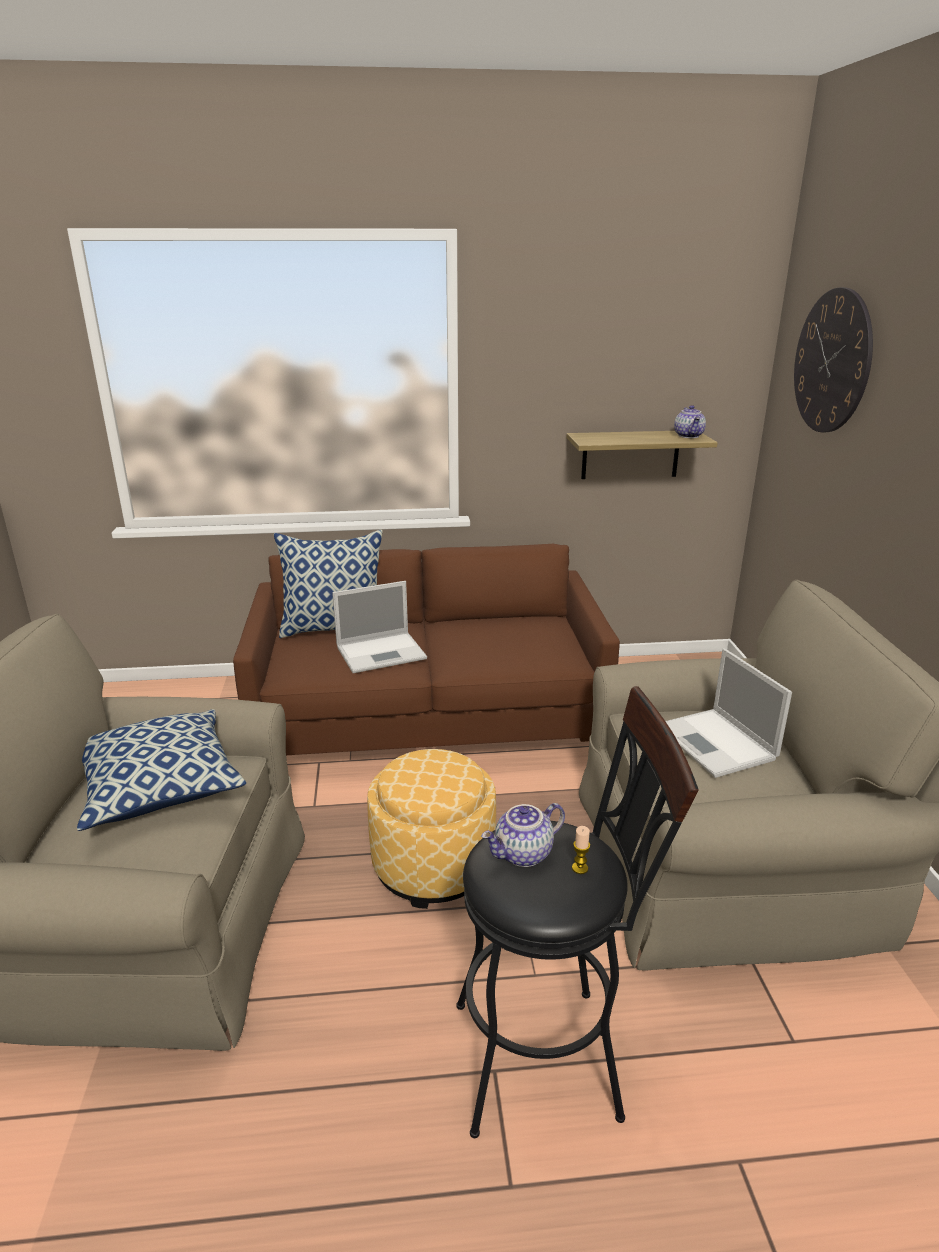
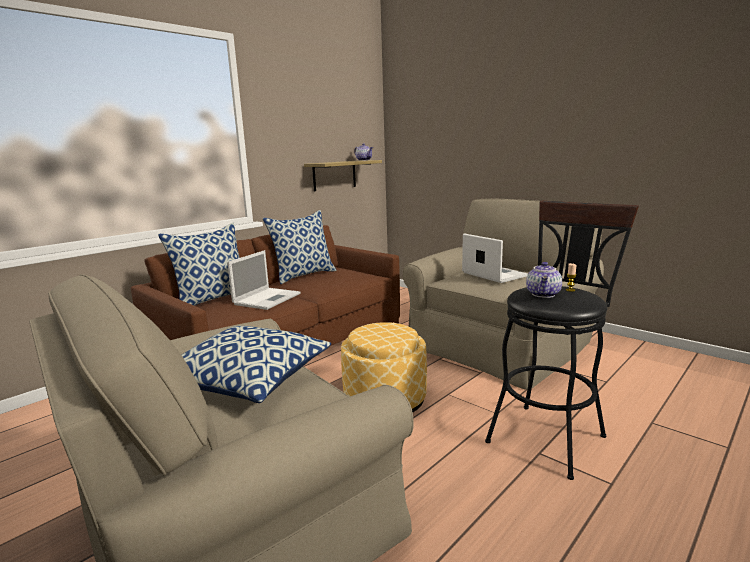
camera: 40 degrees left, 10 degrees down
(487, 621) = (304, 275): none -> pillow
(717, 744) = (493, 274): laptop -> laptop turned 150 degrees counterclockwise
(832, 361) = (430, 111): wall clock -> none

